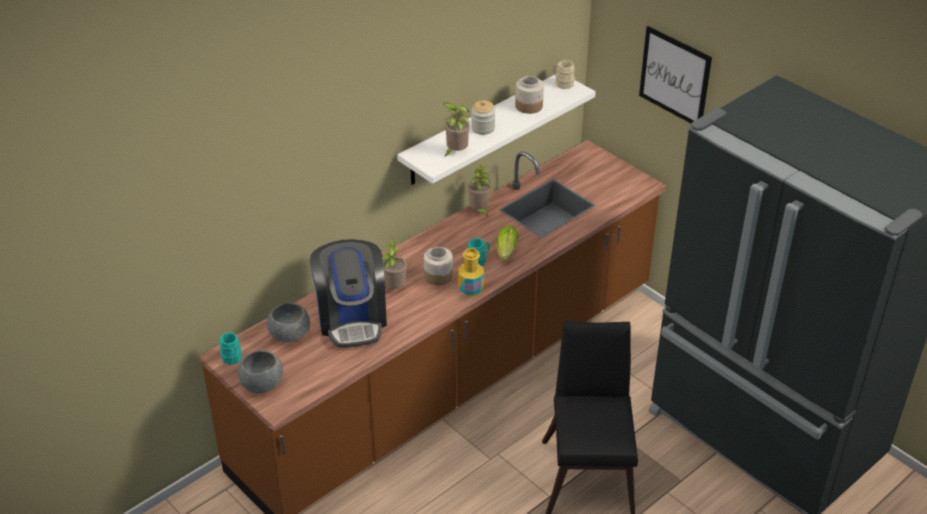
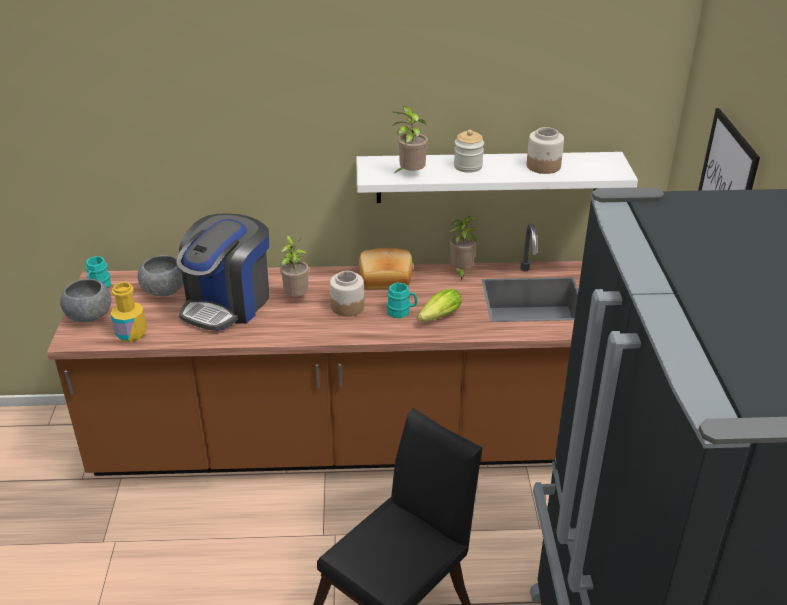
camera: 40 degrees right, 5 degrees down
(436, 242) = (385, 279): none -> bread
(471, 288) = (361, 331): yellow bottle -> yellow bottle (131, 333)
(562, 83) = (609, 161): beige mug -> none

